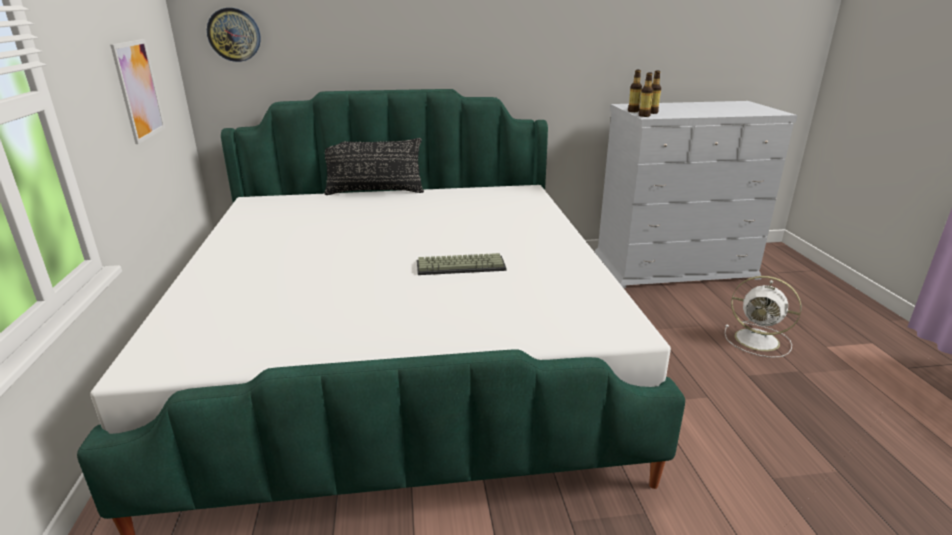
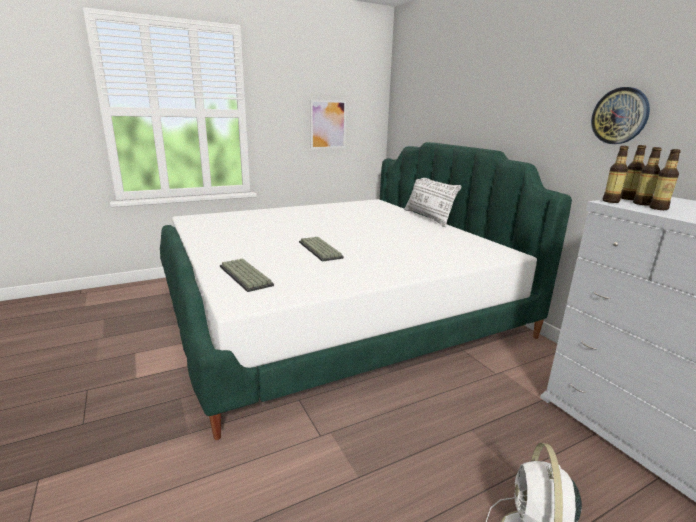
camera: 70 degrees right, 5 degrees down
(234, 35) = (407, 103): wall clock -> wall clock (620, 116)
(375, 192) = (427, 218): black pillow -> white pillow
(539, 321) = (247, 276): none -> keyboard
(668, 113) = (658, 208): none -> bottle

